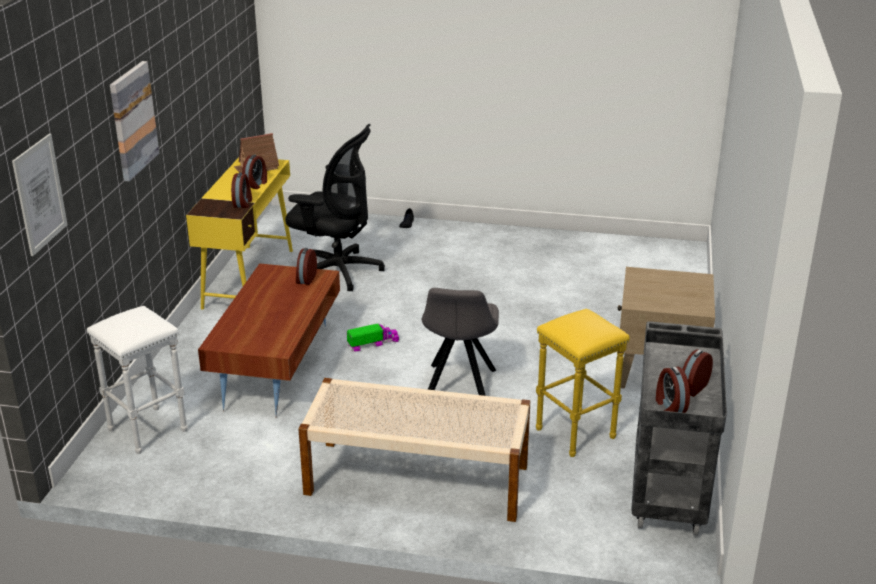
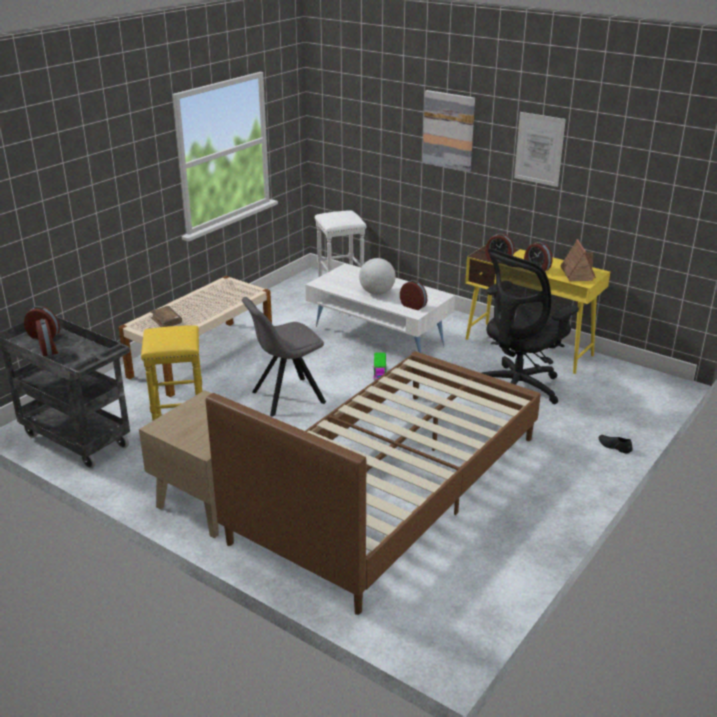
camera: 115 degrees right, 0 degrees up
(40, 194) = (339, 109): picture -> picture (539, 149)
(278, 367) = (378, 337): brown coffee table -> white coffee table
(284, 306) = (377, 293): none -> globe
(459, 386) = (287, 397): grey chair -> grey chair turned 60 degrees counterclockwise
(474, 421) = (166, 321): none -> brown book
(552, 297) = (390, 487): none -> brown bed

